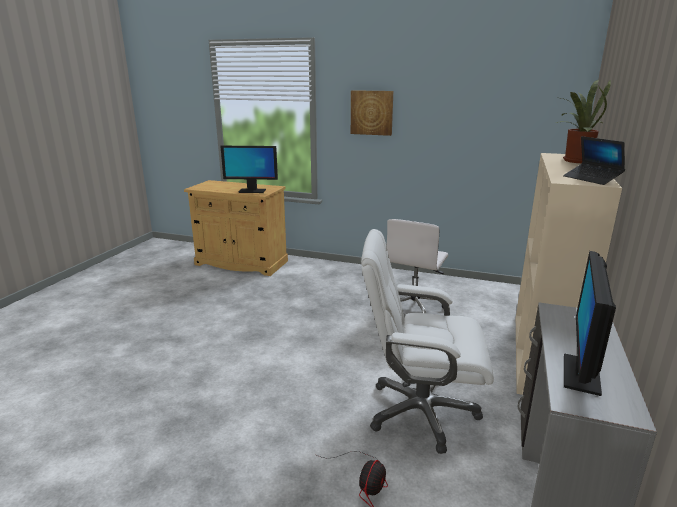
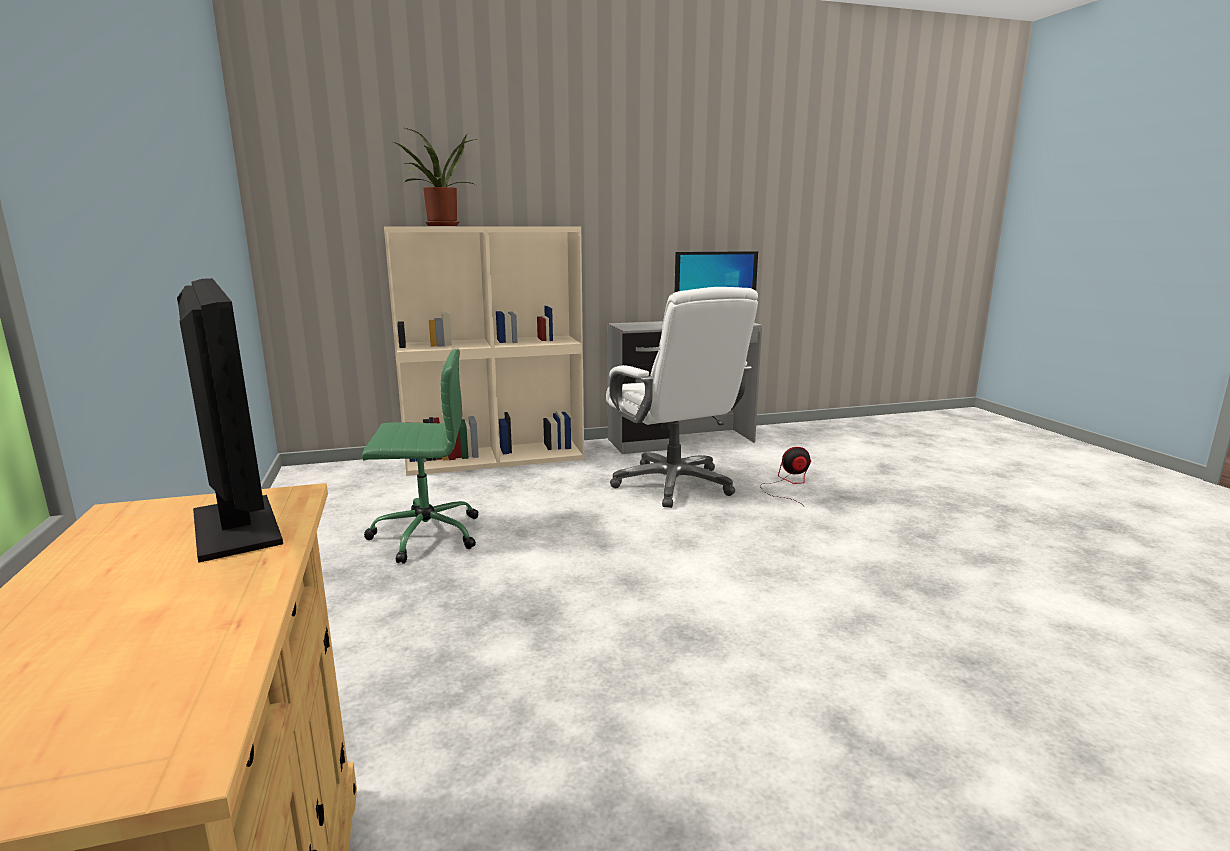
camera: 125 degrees left, 5 degrees down
(371, 112) = (95, 157): picture -> none
(414, 307) = (424, 535): white office chair -> green office chair
(592, 179) = (542, 226): laptop -> none

